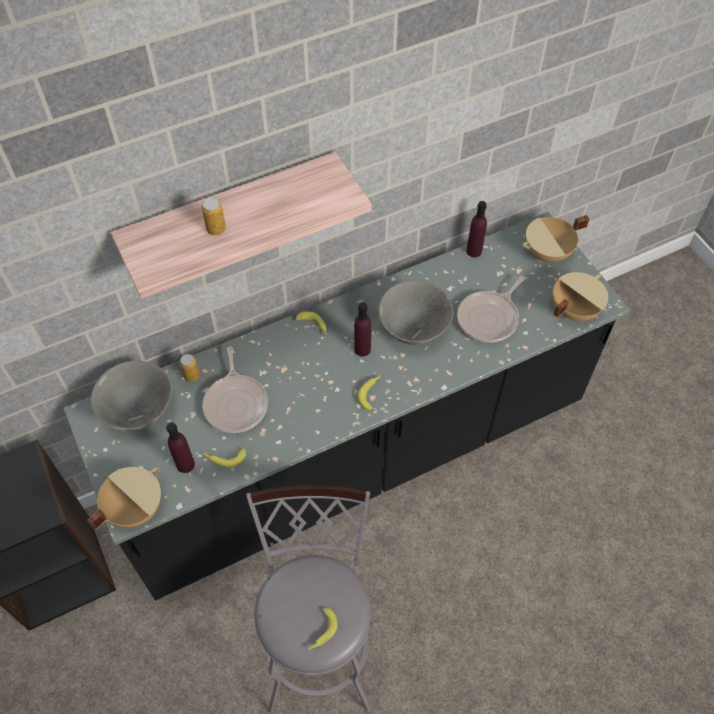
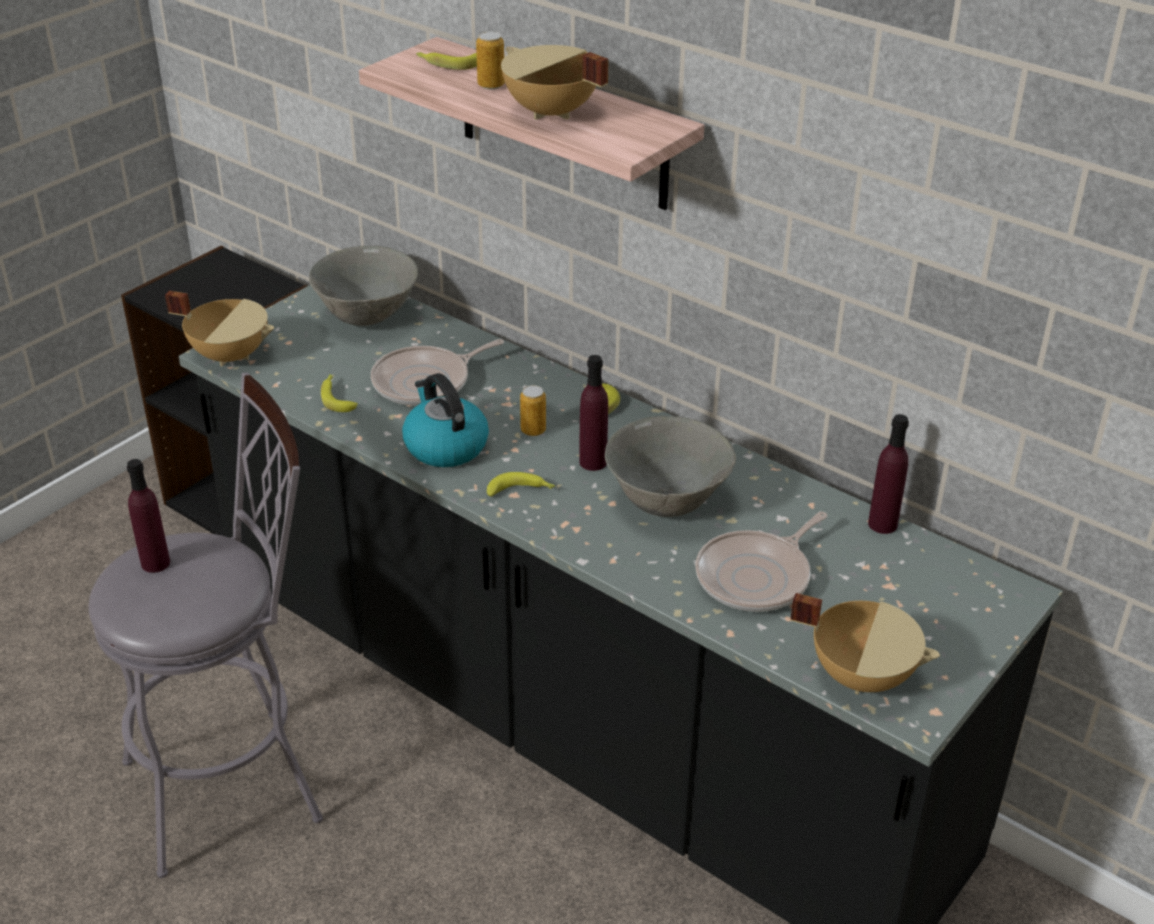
camera: 65 degrees right, 20 degrees down
(185, 464) = (311, 372): purple bottle -> purple bottle (155, 563)
(192, 376) = (446, 337): can -> can (533, 430)
(308, 416) = (445, 446): none -> kettle
(321, 632) = (143, 597): banana -> banana (449, 64)
(489, 318) = (757, 576): frying pan -> frying pan turned 60 degrees counterclockwise
(548, 253) = (961, 613): beige cooking pot -> beige cooking pot (550, 113)

